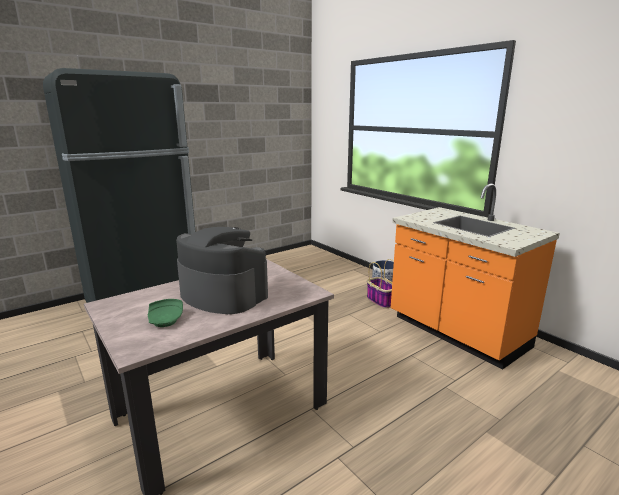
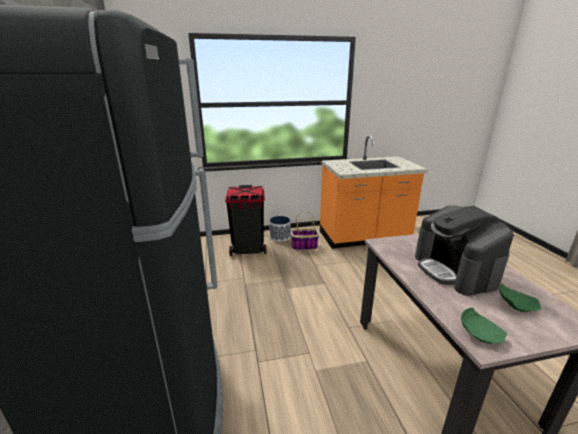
camera: 65 degrees left, 5 degrees up
(119, 303) = (479, 333): none -> green plate
(223, 295) = (455, 270): coffee machine -> coffee machine turned 75 degrees counterclockwise
(340, 278) = (248, 249): none -> black trash can

